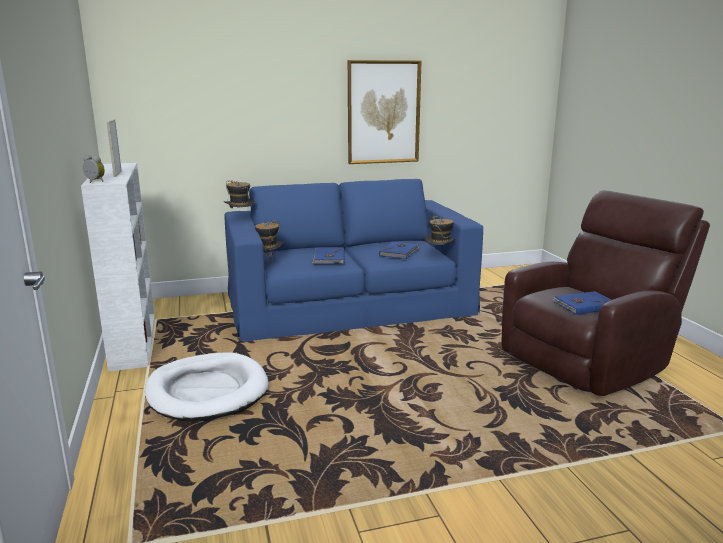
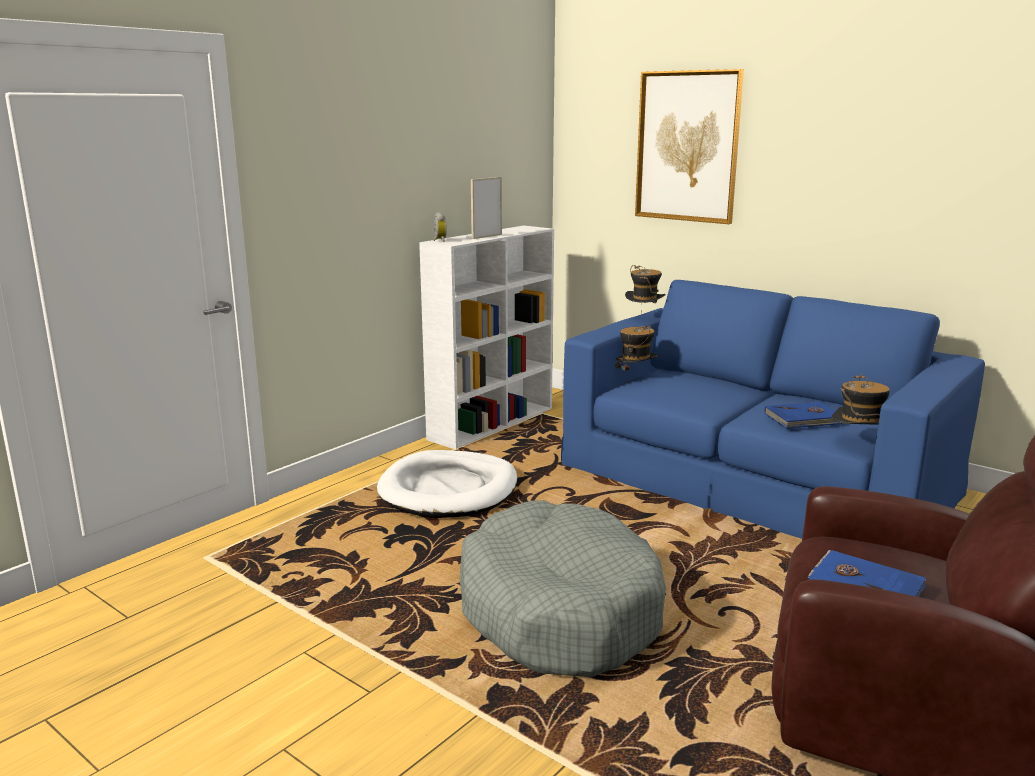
camera: 55 degrees right, 0 degrees up
(328, 258) = (698, 395): blue book -> none
(383, 112) = (916, 194): picture -> picture (687, 146)
(416, 411) = (558, 610): none -> grey dog bed

